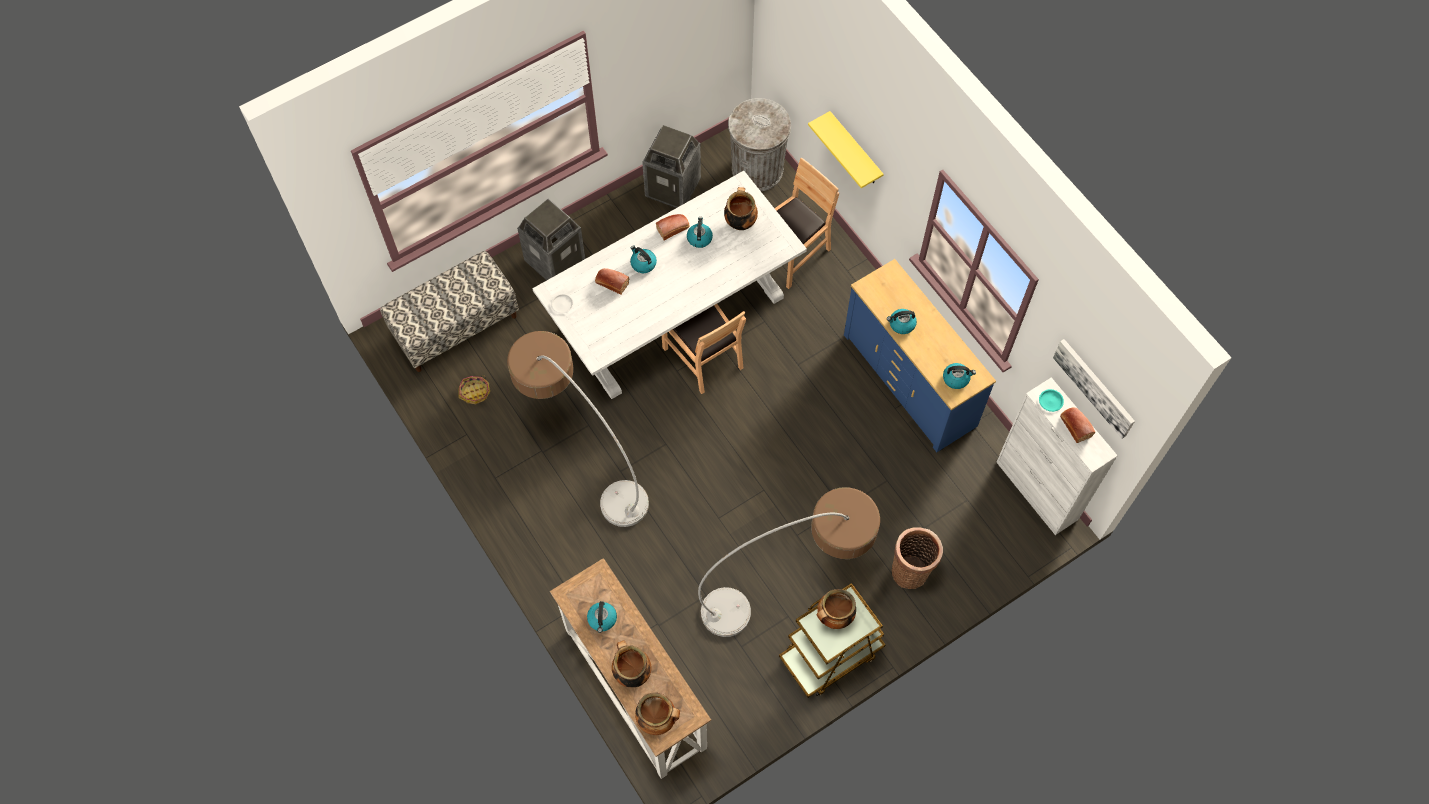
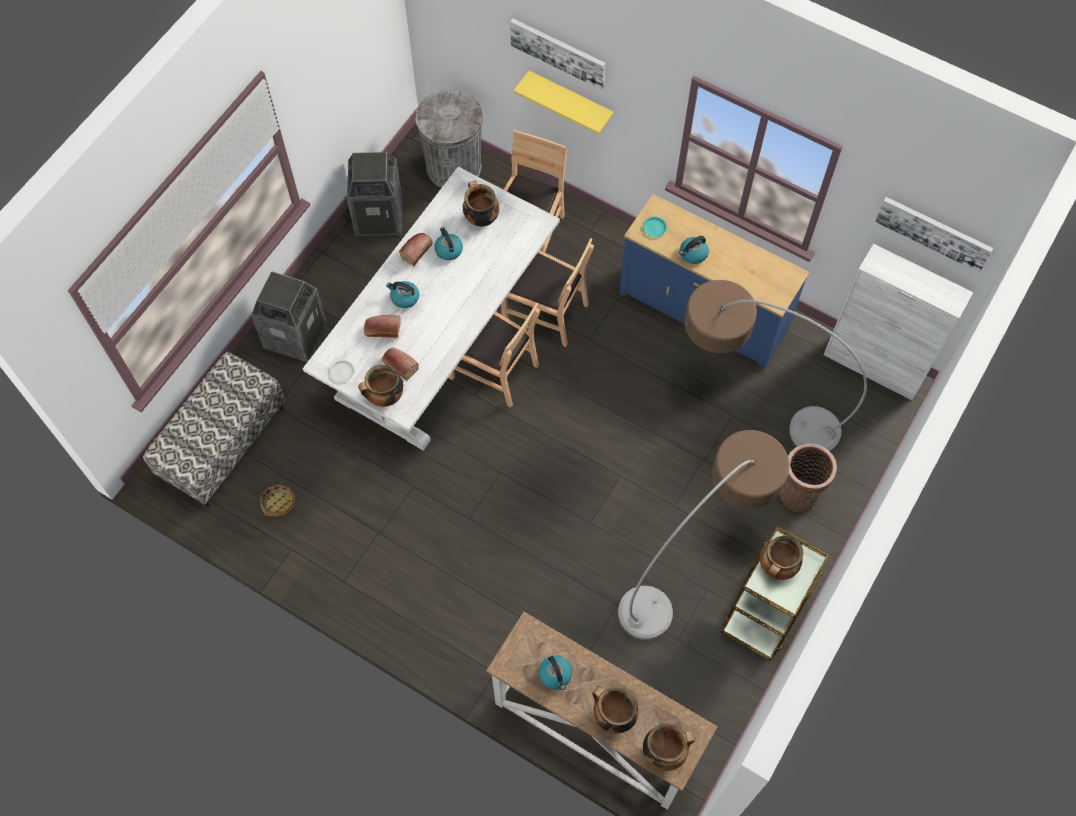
camera: 25 degrees left, 0 degrees up
(583, 457) = (424, 521): floor lamp -> floor lamp (748, 405)
(585, 339) = (384, 397): none -> cooking pot
(772, 326) = (545, 312): none -> brown chair
(852, 105) = (558, 52): none -> picture
(956, 378) = (771, 285): kettle -> none
(1050, 401) = (885, 266): turquoise plate -> turquoise plate (654, 228)
(1074, 426) = (920, 281): bread -> bread (399, 365)

